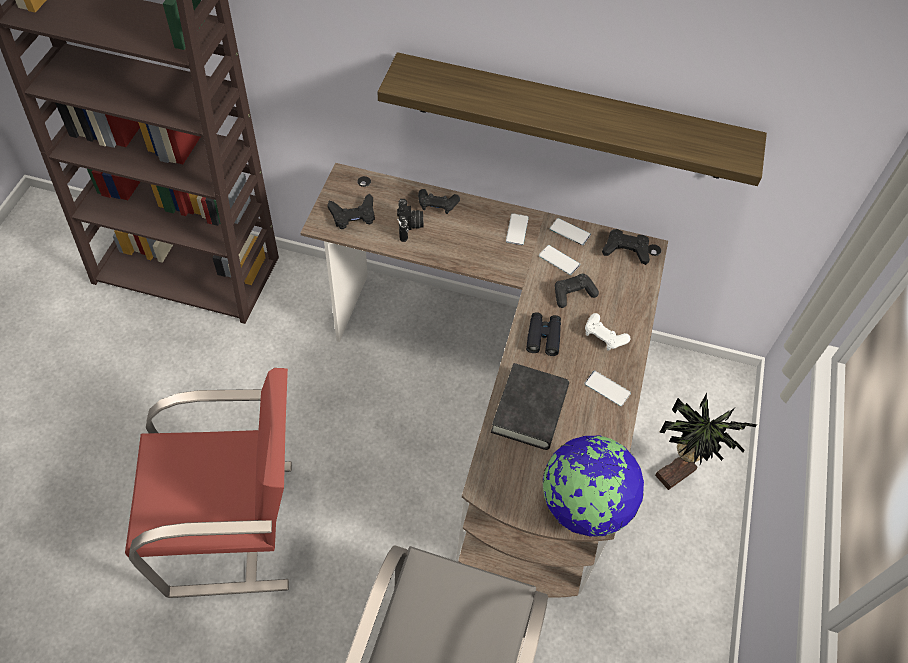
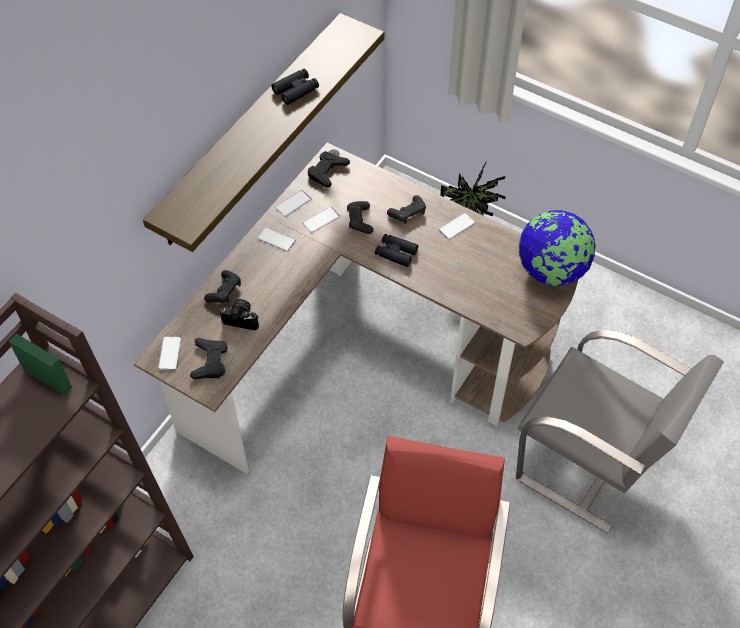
camera: 70 degrees left, 0 degrees up
(352, 184) = (169, 353): none -> phone
(529, 410) = (462, 281): black book -> none
(604, 336) = (407, 213): white game controller -> black game controller
(622, 121) = (296, 90): none -> black binoculars

